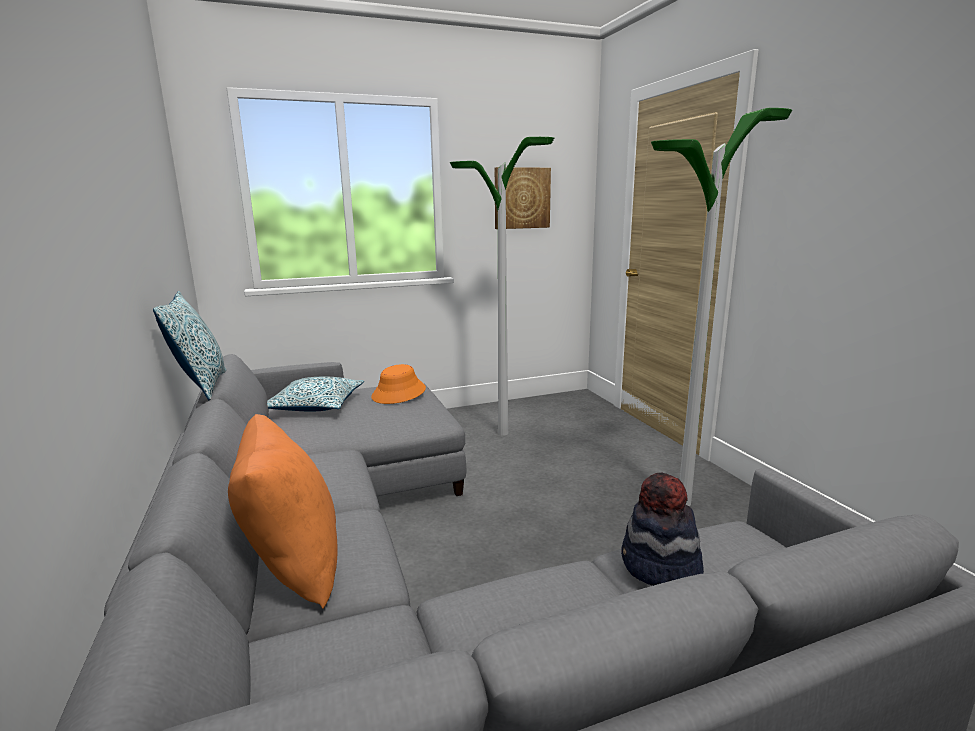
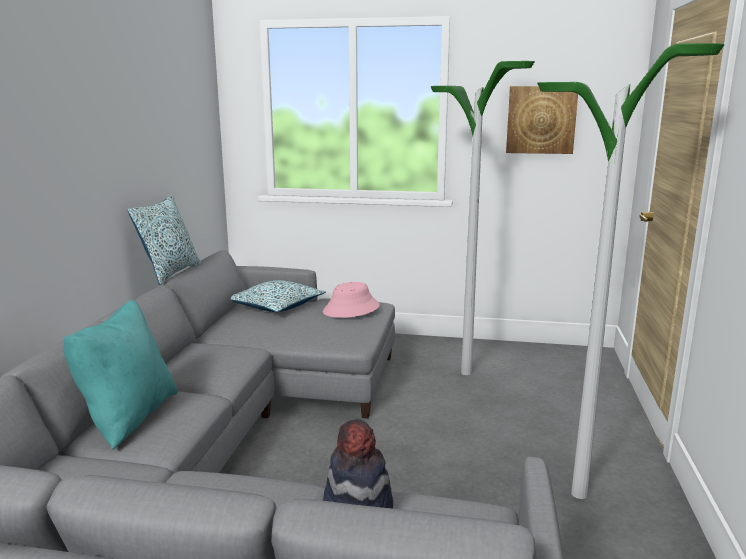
camera: 30 degrees right, 0 degrees up
(293, 564) = (128, 417): orange pillow -> turquoise pillow
(399, 393) = (351, 309): orange hat -> pink hat

